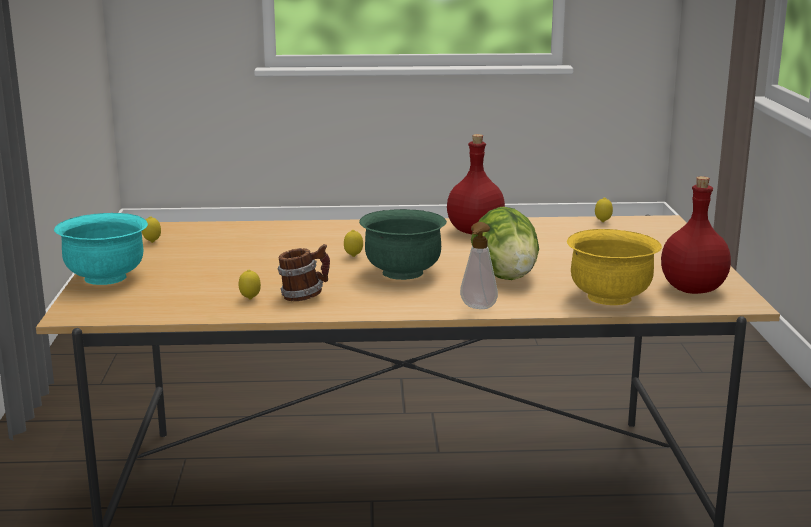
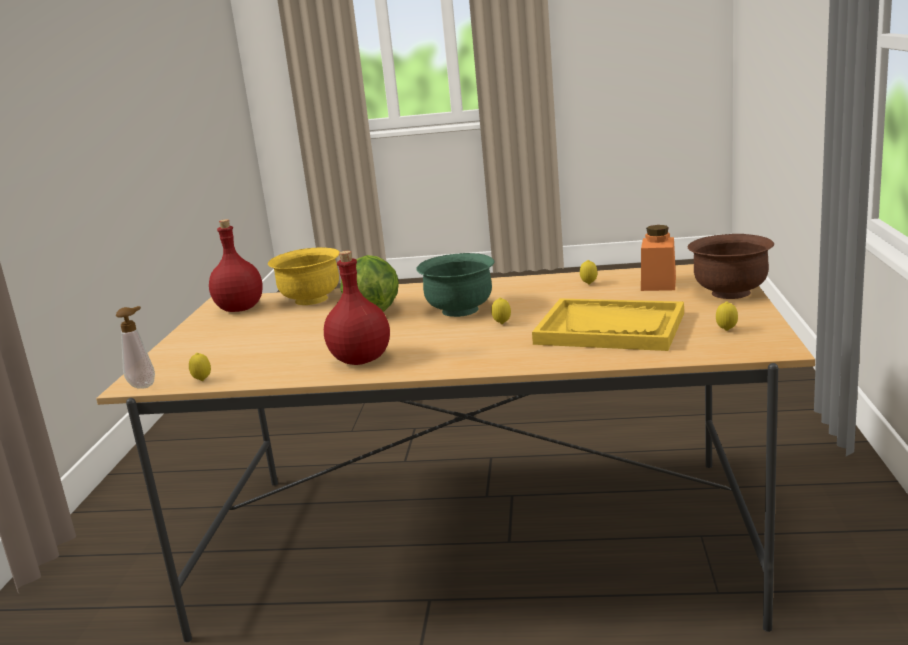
camera: 170 degrees left, 0 degrees up
(106, 278) = (730, 293): turquoise bowl -> brown bowl
(169, 294) = (658, 284): none -> orange jar
(250, 248) = (610, 328): none -> yellow tray
(304, 296) = (545, 288): mug -> none
(477, 308) = (415, 288): soap dispenser -> soap dispenser (144, 385)

